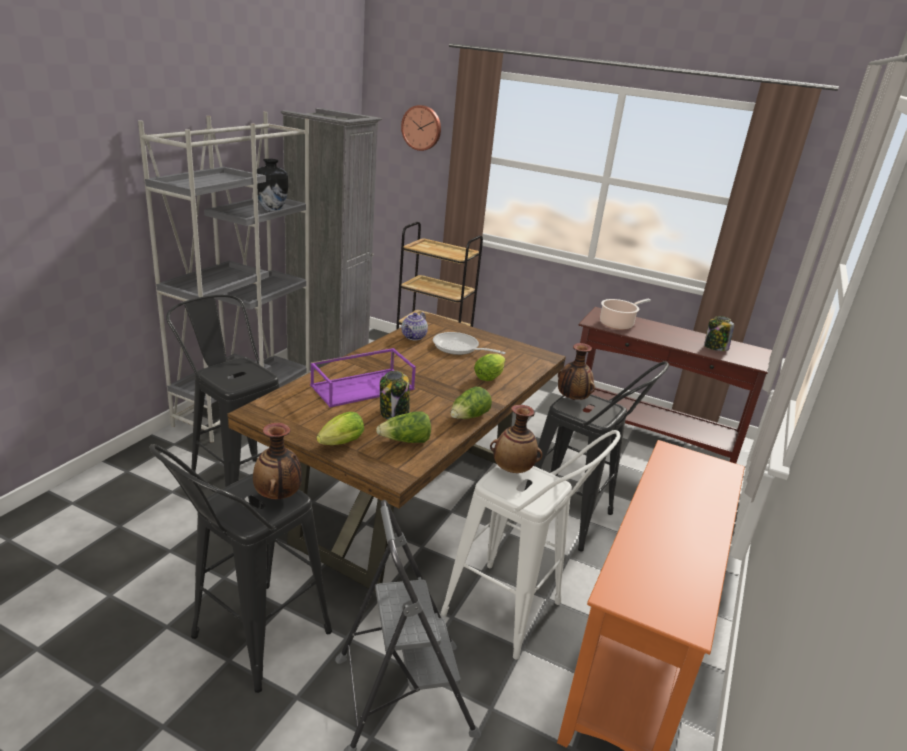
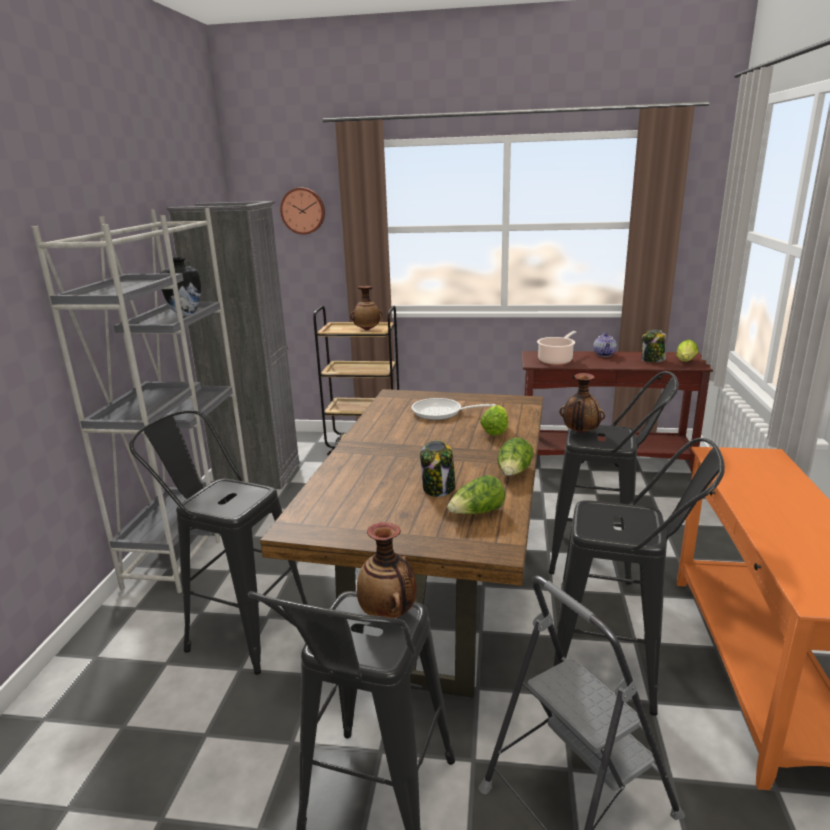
camera: 15 degrees left, 5 degrees down
(339, 444) = (413, 536): lettuce -> lettuce (685, 362)
(363, 387) = (383, 472): purple tray -> none
(414, 337) = (389, 413): teapot -> teapot (605, 354)
(513, 470) = (595, 512): vase -> vase (367, 330)
(513, 615) = (618, 671): white stool -> black stool

